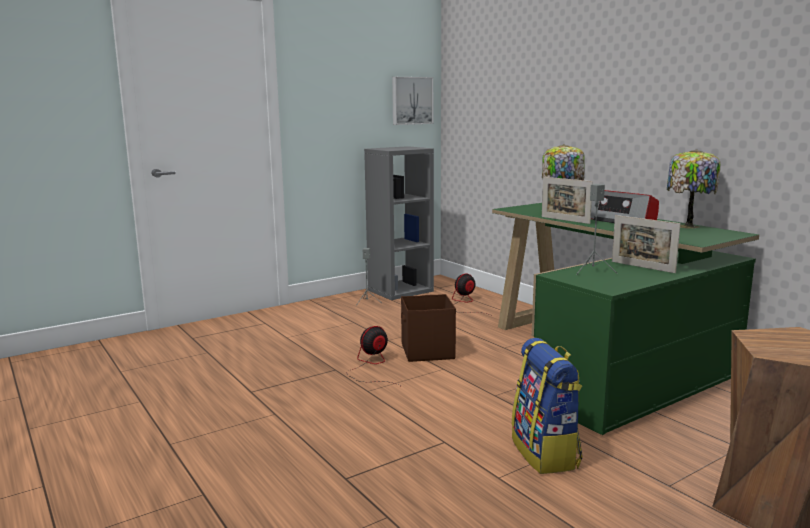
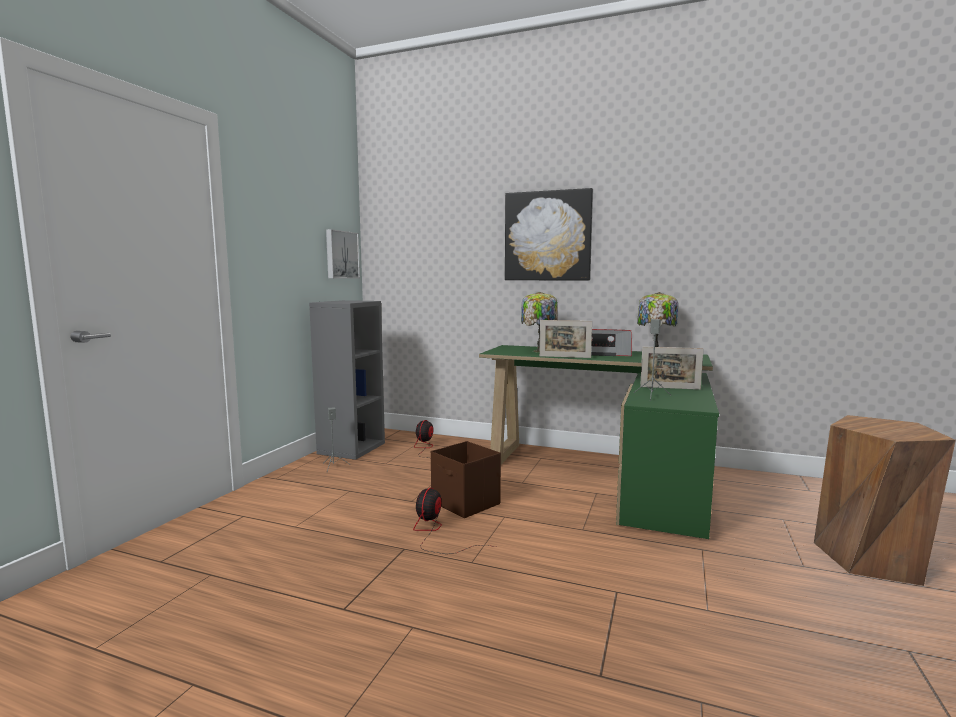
camera: 35 degrees left, 5 degrees down
(546, 453) = (699, 571): backpack -> none
(597, 77) = (548, 236): none -> picture

